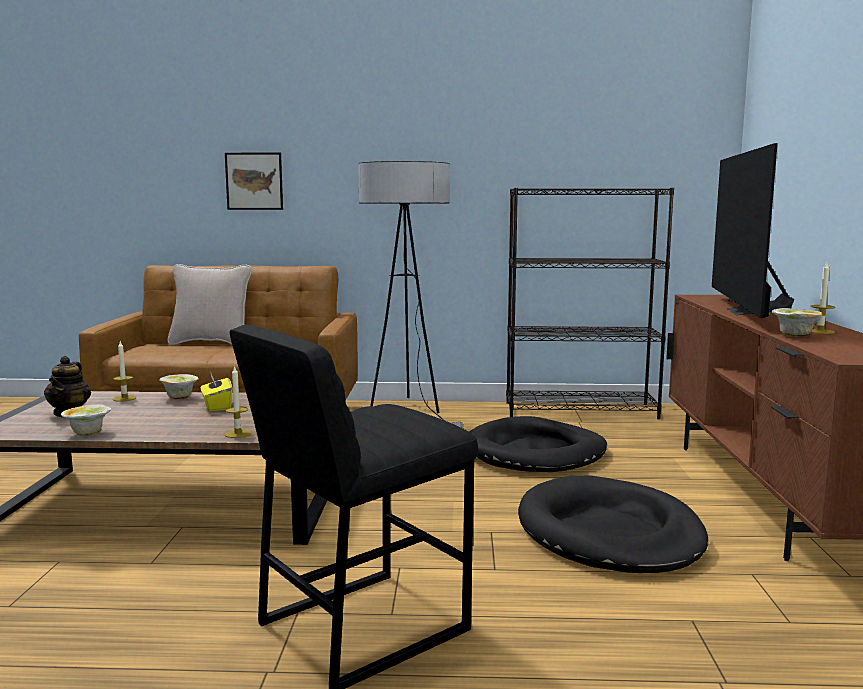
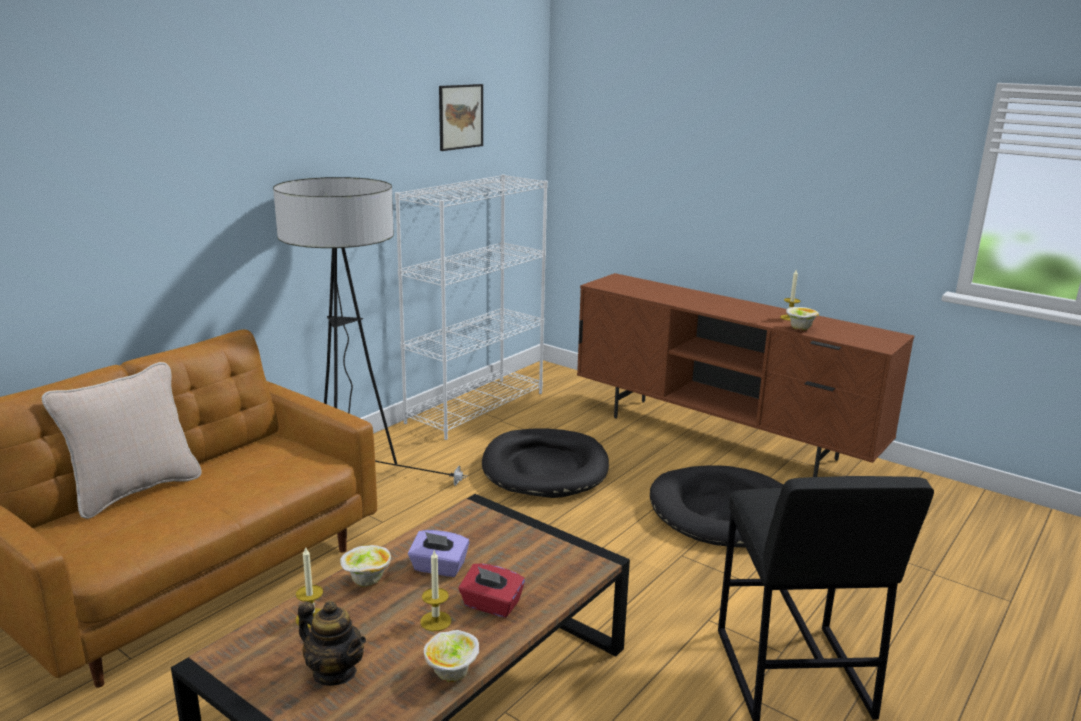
camera: 55 degrees left, 10 degrees up
(183, 425) = (491, 605): none -> red tissue box
(217, 406) = (438, 567): yellow tissue box -> purple tissue box
(237, 434) = (562, 582): candle -> candle (435, 621)
(254, 181) = (94, 228): picture -> picture (460, 117)
(581, 410) = (476, 407): black bookcase -> white bookcase
(748, 312) = (696, 302): television -> none

